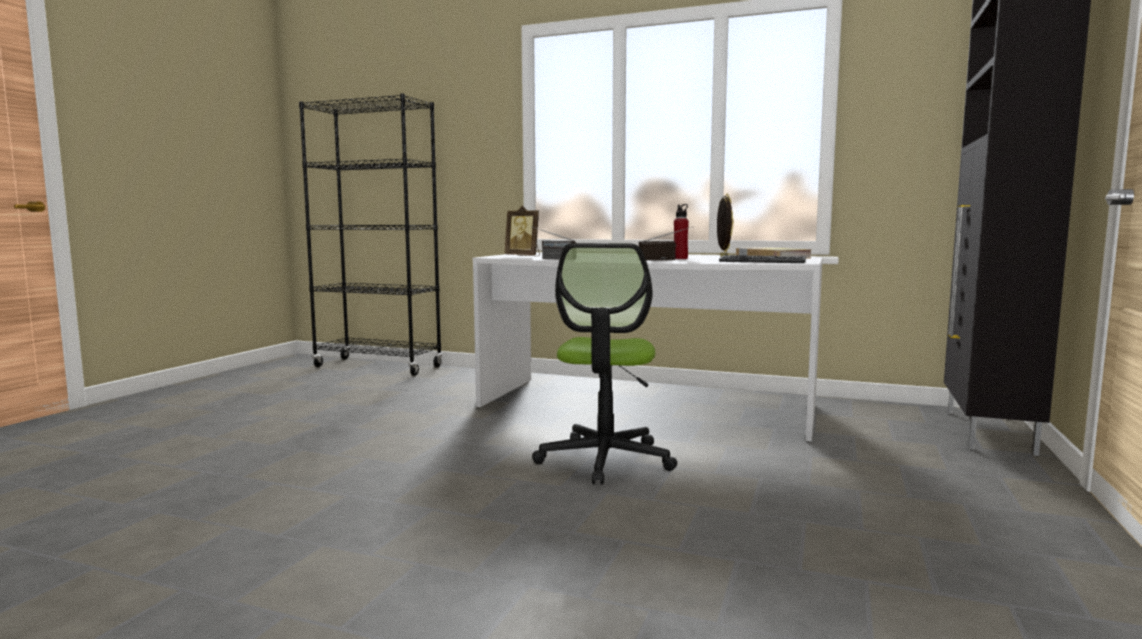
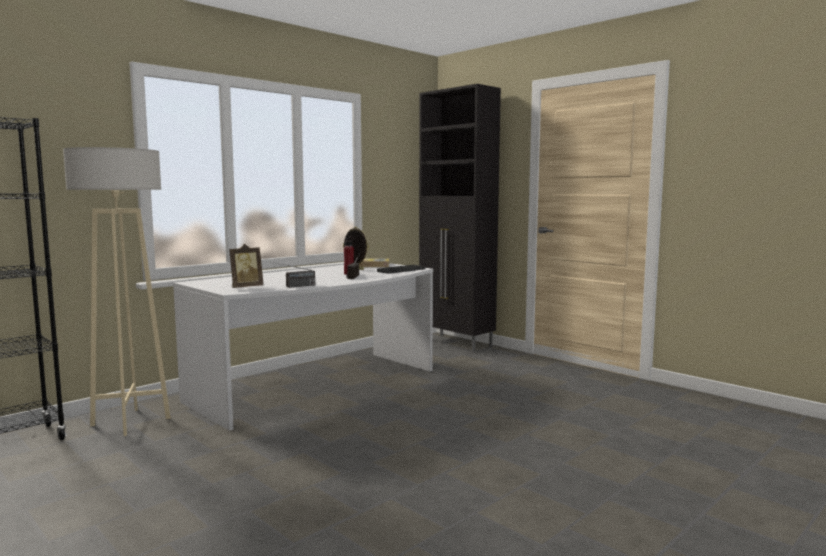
camera: 65 degrees left, 0 degrees up
(466, 380) = (131, 422): none -> beige floor lamp
(605, 460) = (408, 415): office chair -> none

